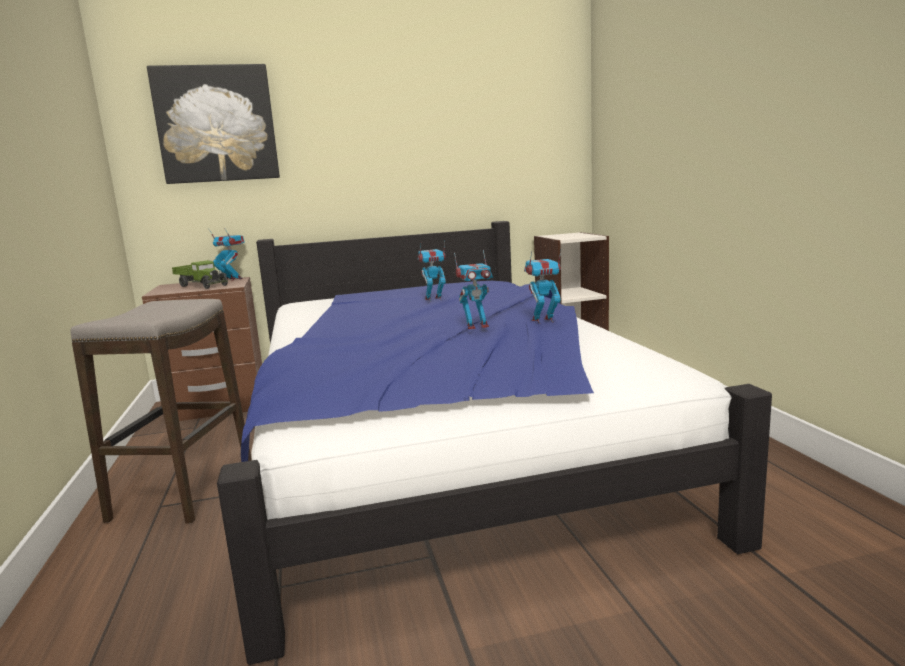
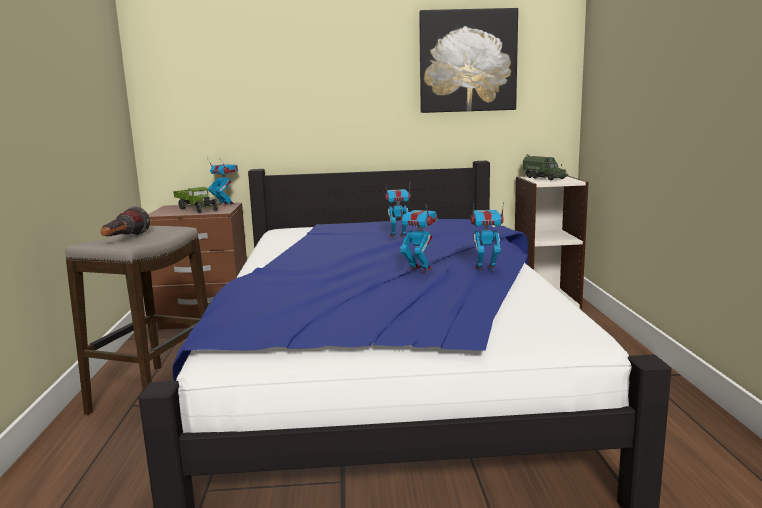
camera: 10 degrees right, 0 degrees up
(140, 315) = (124, 240): none -> flashlight
(216, 124) = (220, 63): picture -> picture (467, 61)
(476, 326) = (419, 270): toy robot -> toy robot turned 150 degrees counterclockwise
(564, 235) = (544, 178): none -> toy truck

